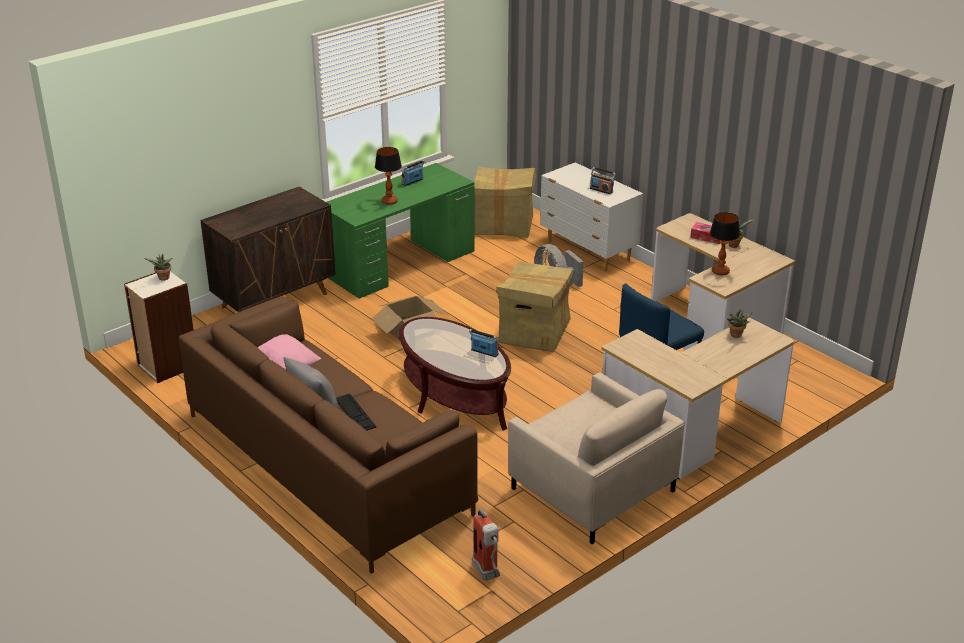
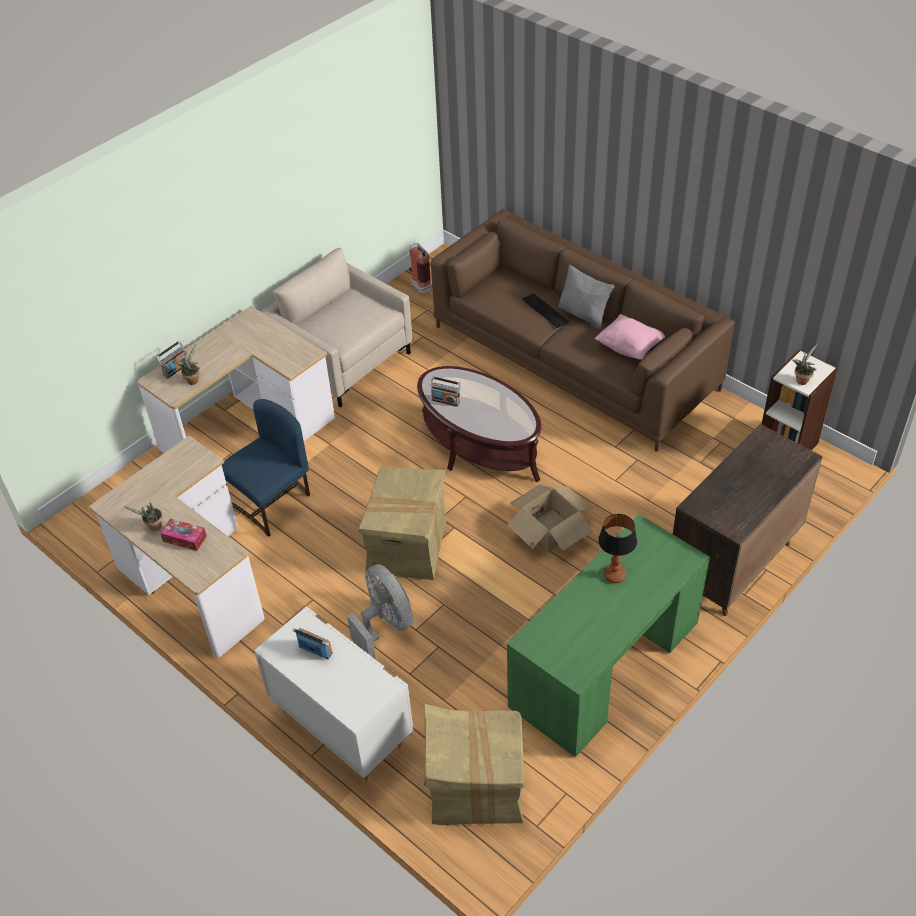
camera: 175 degrees right, 15 degrees up
(413, 181) = (598, 631): radio -> radio (175, 369)
(720, 272) = (184, 474): table lamp -> none

